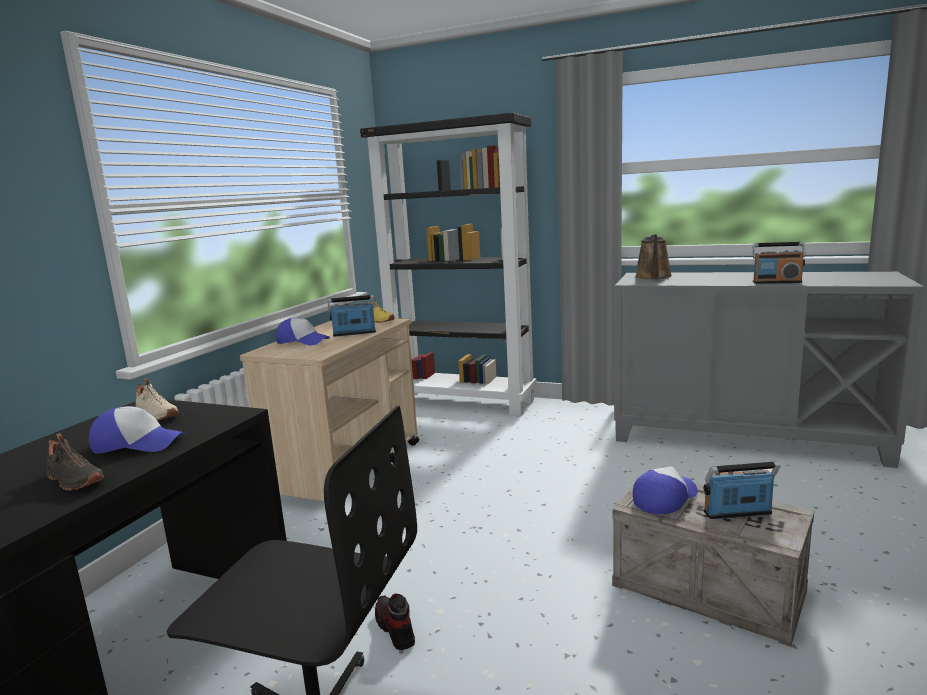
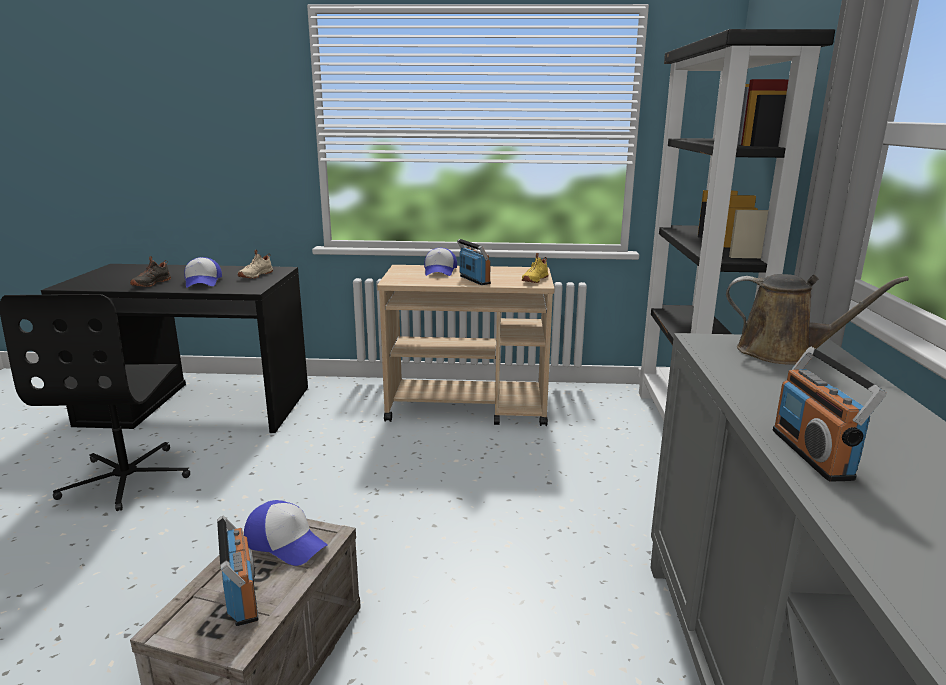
camera: 70 degrees right, 5 degrees up
(395, 629) = (224, 481): shoe -> none
(653, 277) = (783, 353): brown watering can -> brown watering can turned 150 degrees counterclockwise

